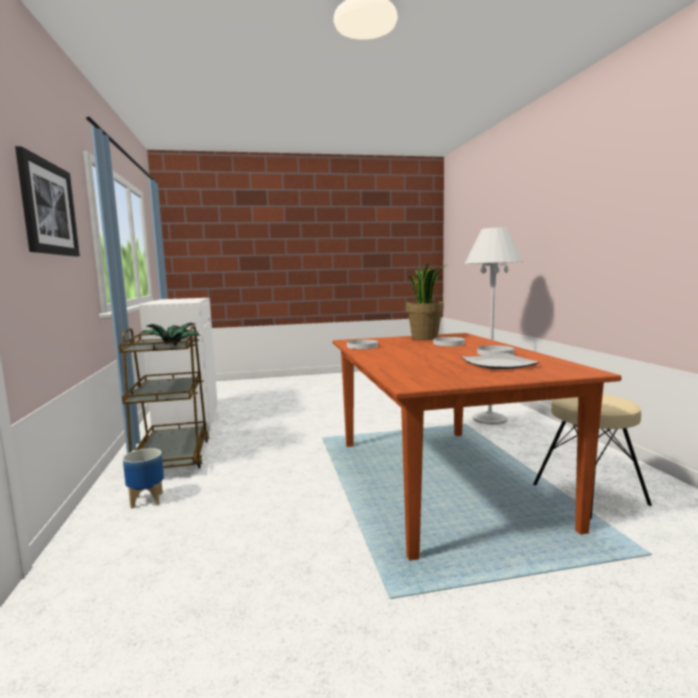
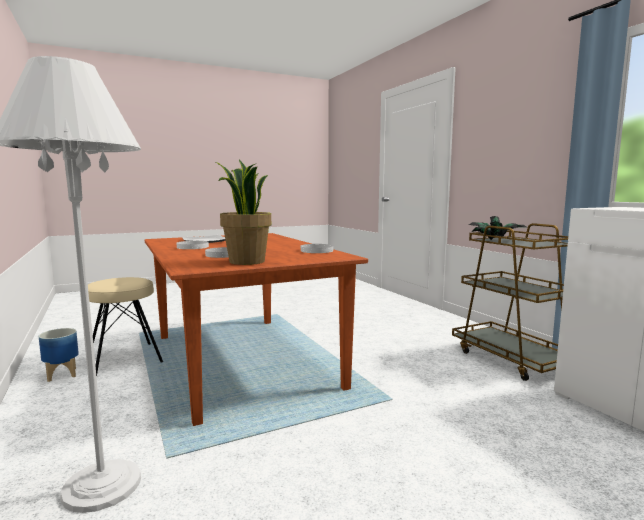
camera: 165 degrees right, 0 degrees up
(48, 208) = (513, 126): picture -> none
(147, 500) = (451, 331): planter -> planter (61, 375)

